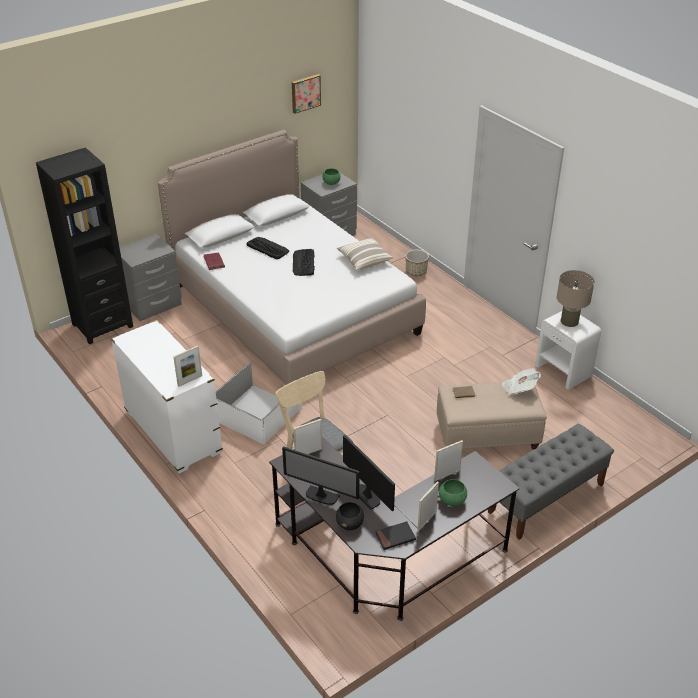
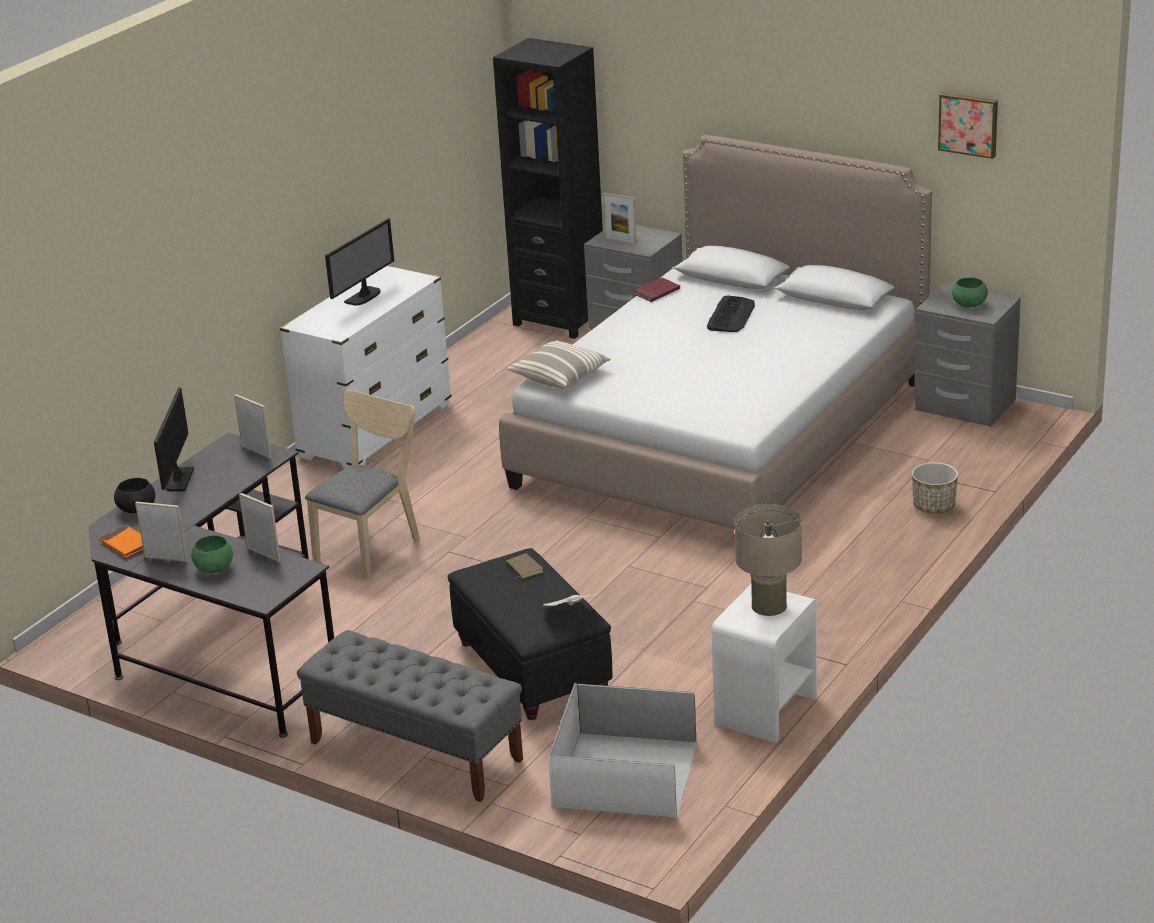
camera: 70 degrees right, 10 degrees down
(190, 380) = (326, 330): picture frame -> picture frame (620, 241)
(258, 414) = (453, 476): white storage box -> white storage box (625, 775)
(303, 263) = (715, 349): keyboard -> none
(364, 260) = (772, 390): pillow -> pillow (560, 376)
(367, 496) = (193, 509): monitor -> monitor (364, 297)
(395, 537) = (126, 544): black book -> orange book
(488, 435) = (533, 669): beige ottoman -> black ottoman

